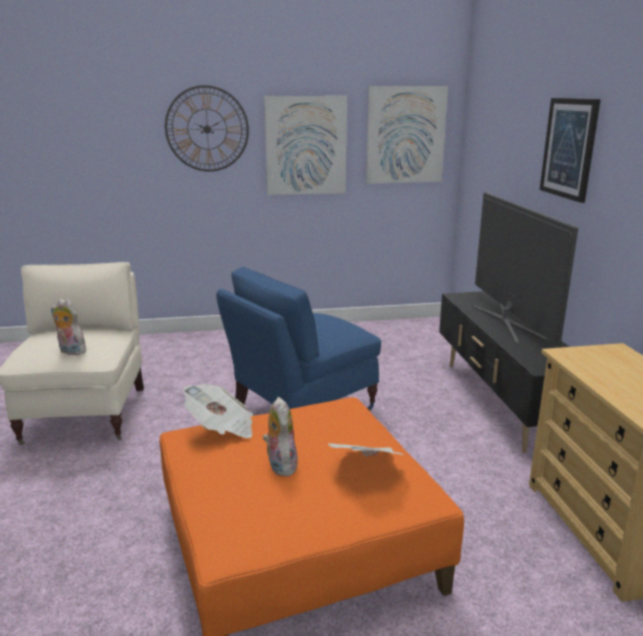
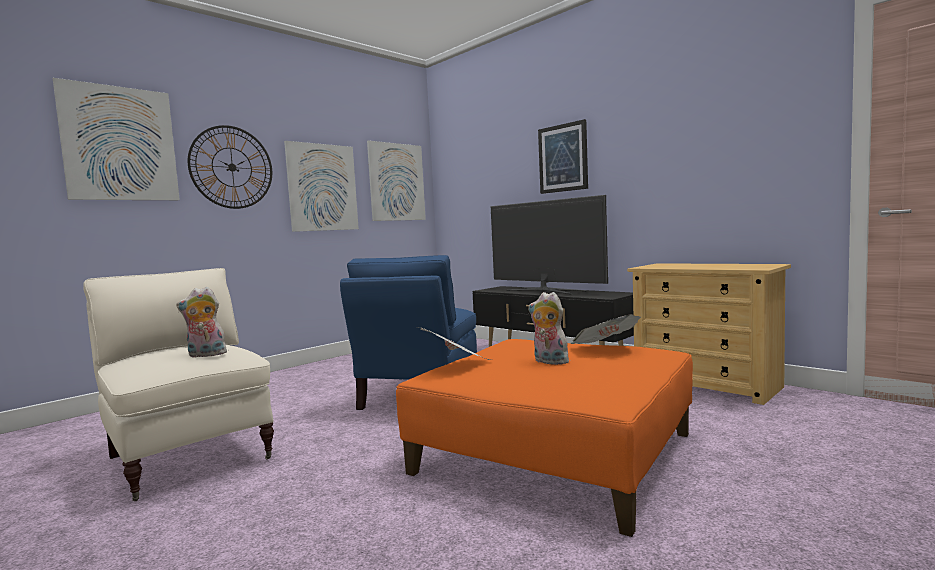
camera: 35 degrees left, 15 degrees down
(107, 113) = (120, 144): none -> picture

